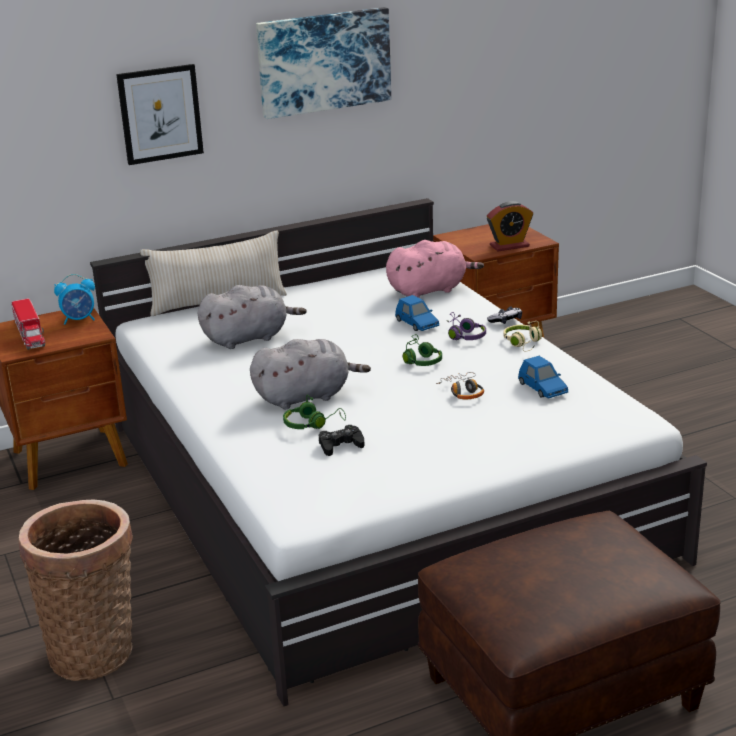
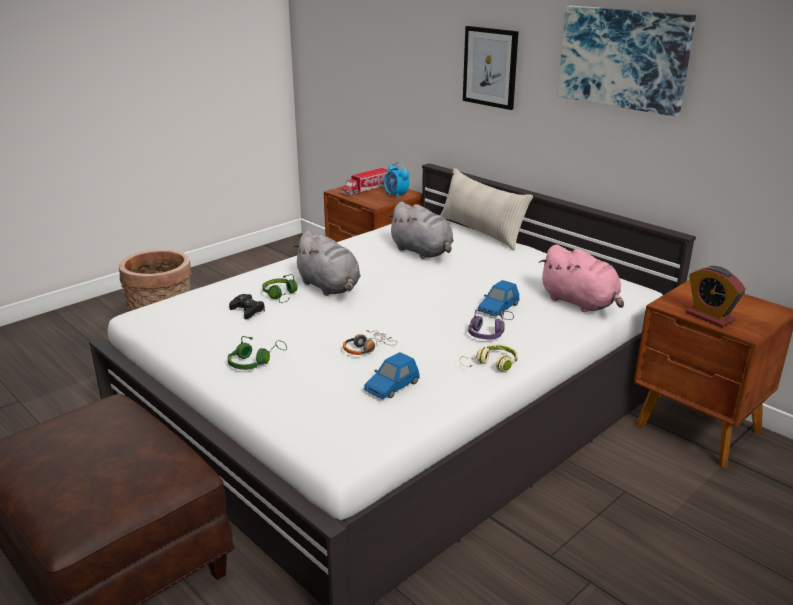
camera: 70 degrees right, 0 degrees up
(420, 359) = (422, 320): green headphones -> green headphones (255, 361)
(506, 321) = (540, 349): game controller -> none

